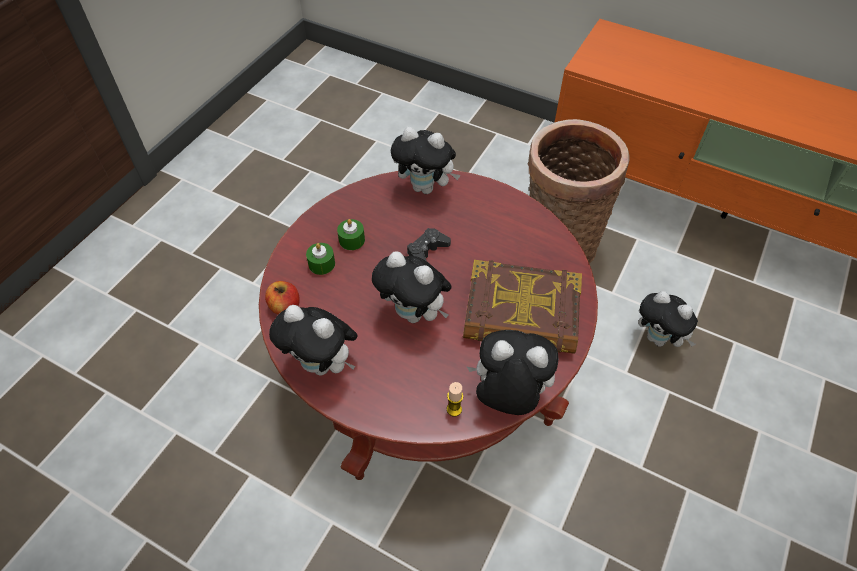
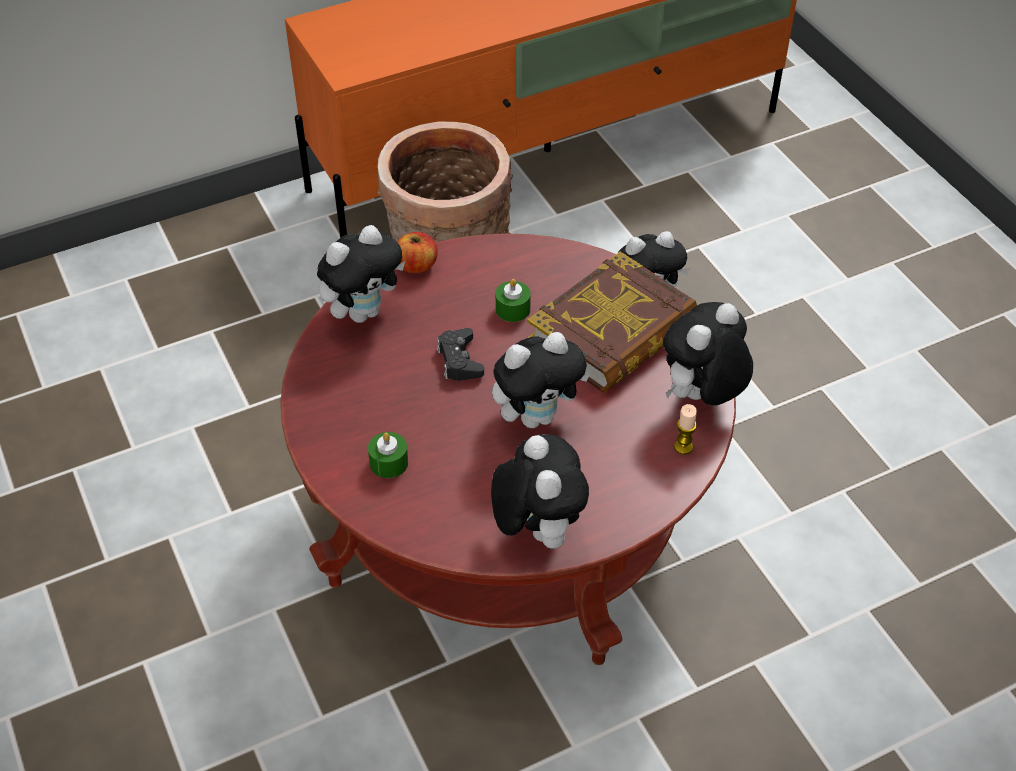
camera: 55 degrees left, 5 degrees down
(285, 307) = (422, 527): apple -> apple (417, 265)
(323, 364) = (537, 529): plush toy -> plush toy turned 75 degrees counterclockwise
(352, 240) = (378, 417): green candle -> green candle (512, 309)

